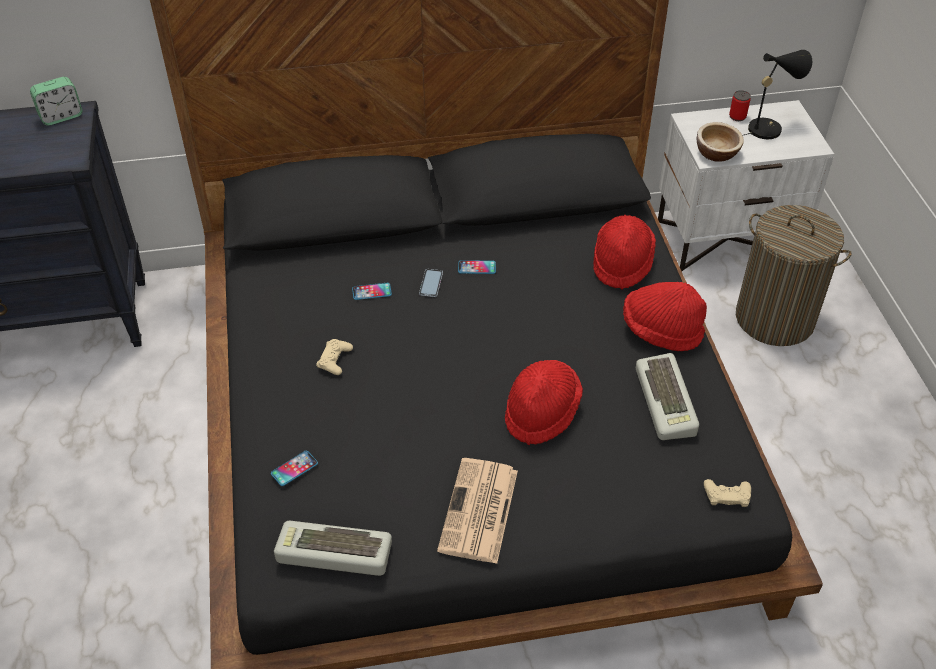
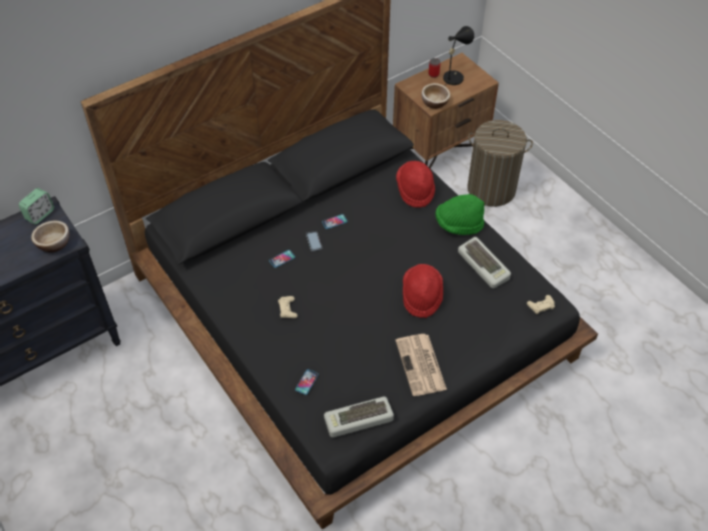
camera: 25 degrees left, 5 degrees up
(51, 154) = (54, 243): none -> bowl
(661, 330) = (458, 224): red hat -> green hat
(727, 237) = (440, 146): white nightstand -> brown nightstand

